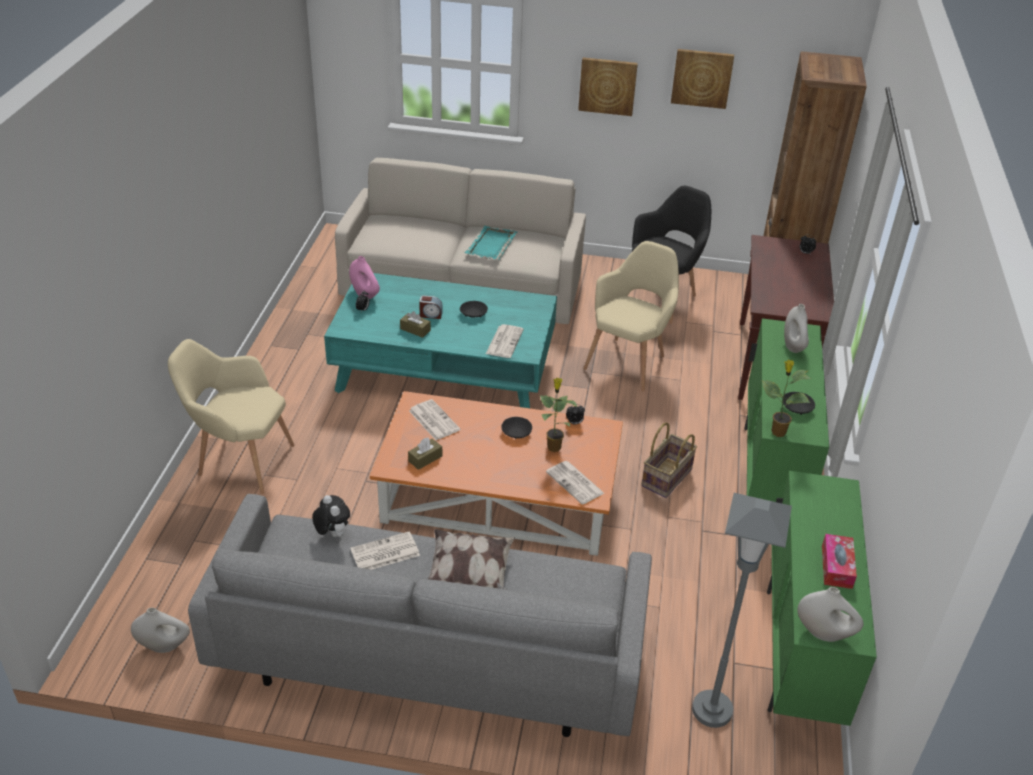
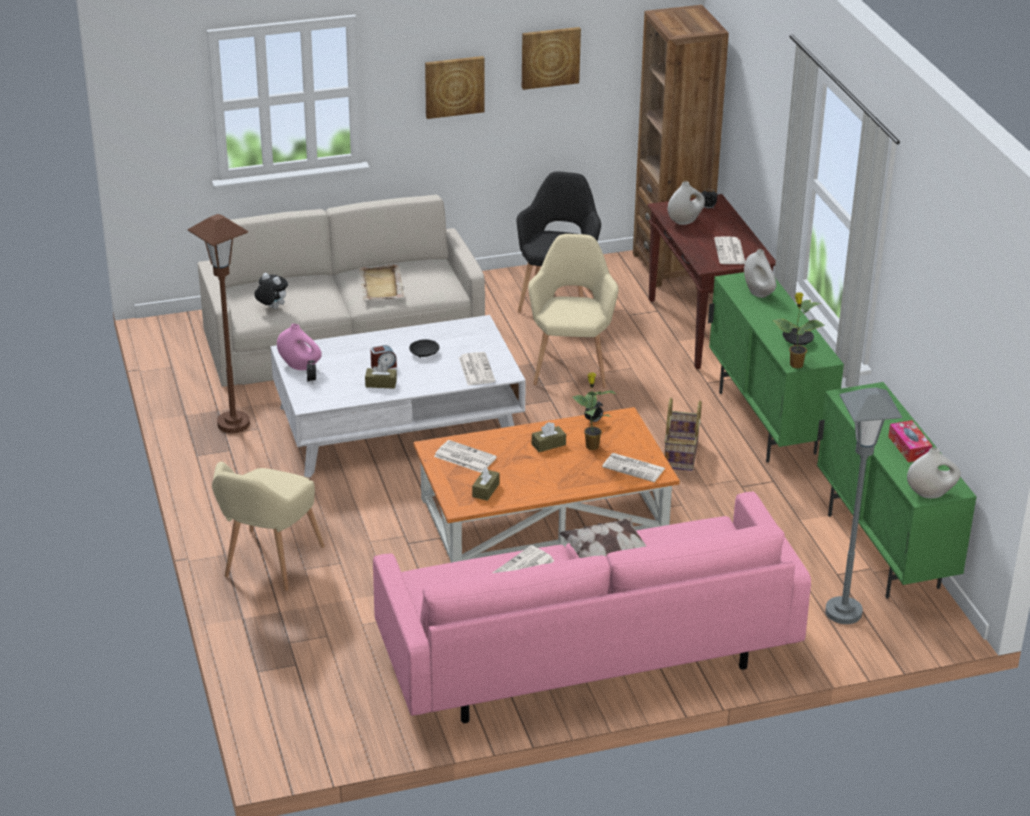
camera: 25 degrees left, 5 degrees down
(164, 646) = (345, 728): white vase -> white vase (685, 221)
(239, 461) = (268, 565): beige armchair -> beige armchair turned 60 degrees counterclockwise
(320, 327) = (233, 423): none -> brown floor lamp
(332, 533) = (463, 569): plush toy -> plush toy (271, 308)
(430, 654) = (586, 653): grey sofa -> pink sofa
(445, 370) = (399, 425): turquoise coffee table -> white coffee table
(491, 245) = (381, 285): turquoise tray -> beige tray
(516, 432) = (548, 444): black bowl -> brown tissue box
(796, 299) = (730, 252): none -> newspaper

